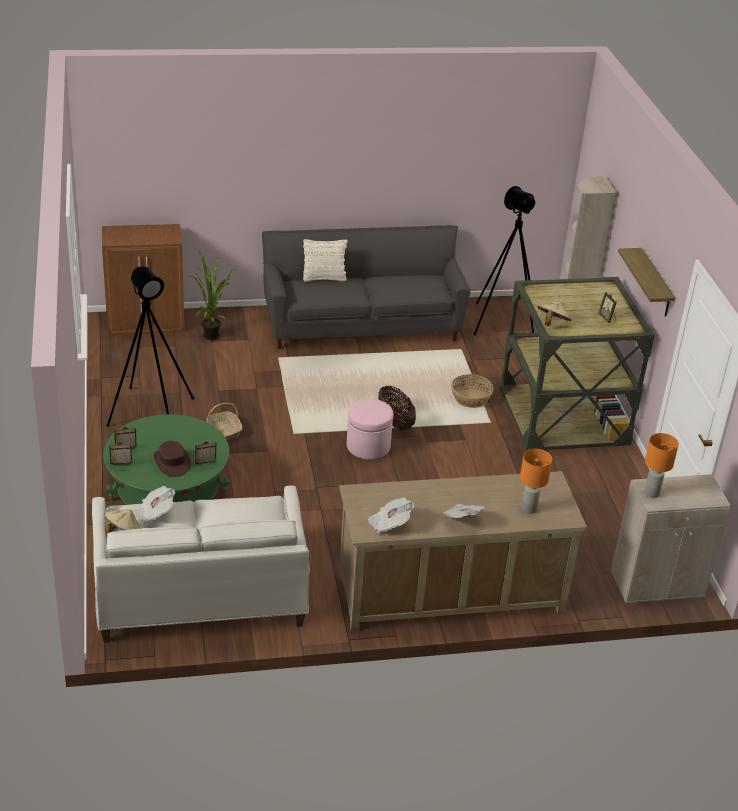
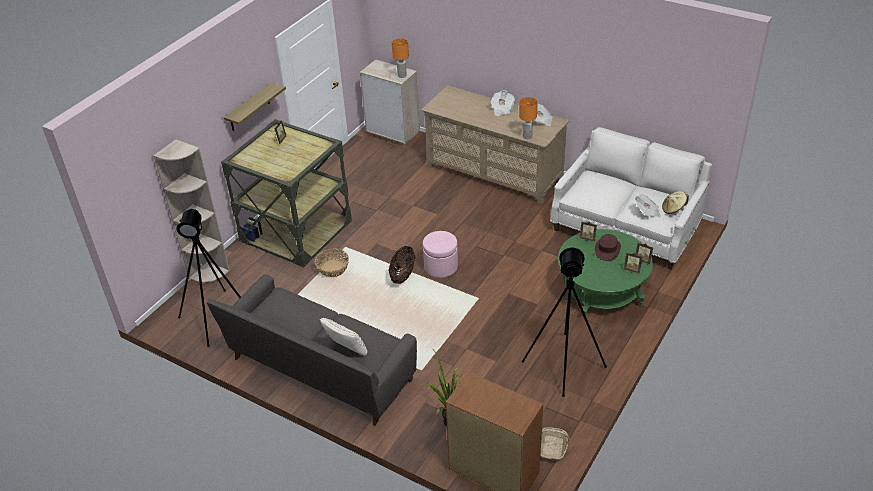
camera: 135 degrees left, 5 degrees up
(224, 431) = (524, 323): basket -> basket (552, 448)
(528, 509) = (463, 101): orange table lamp -> orange table lamp (527, 136)
(552, 323) = (317, 150): beige hat -> none

